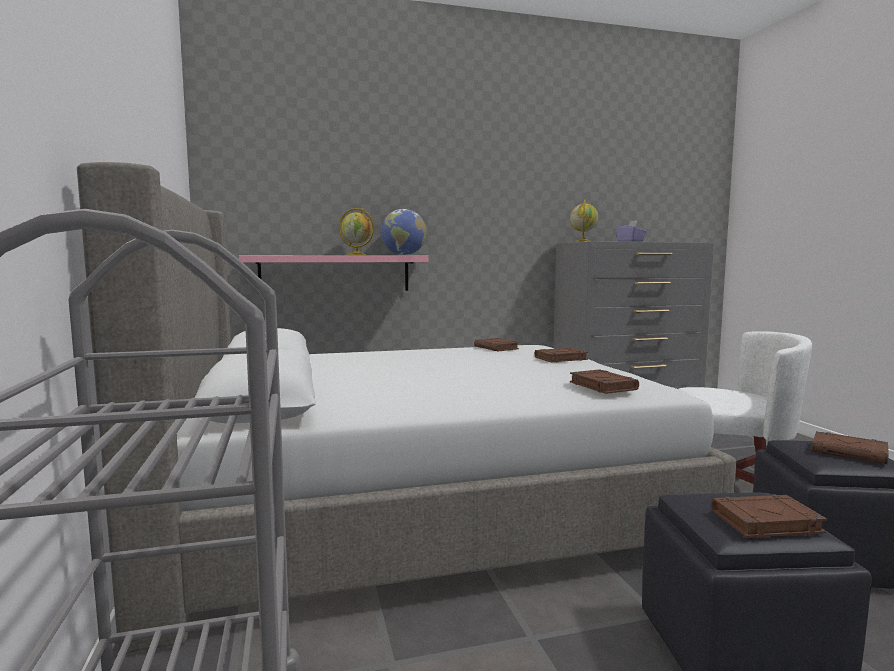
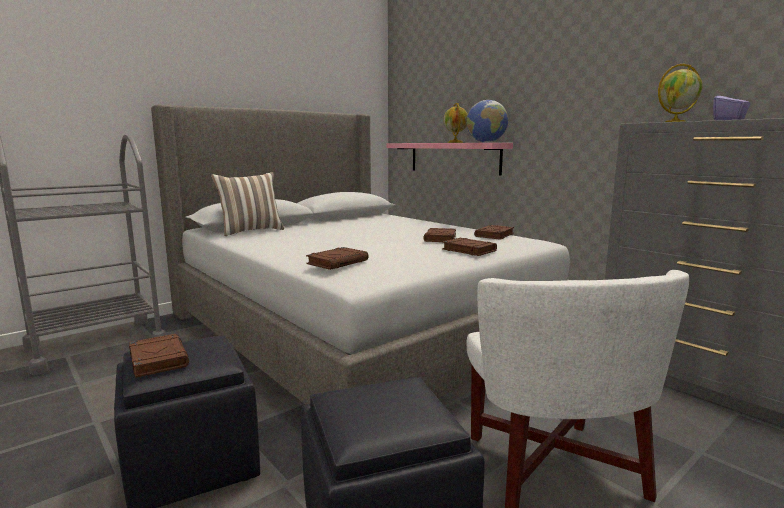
camera: 65 degrees right, 5 degrees up
(316, 404) = (250, 231): none -> pillow
(850, 453) = (379, 410): brown book -> brown book (440, 238)

